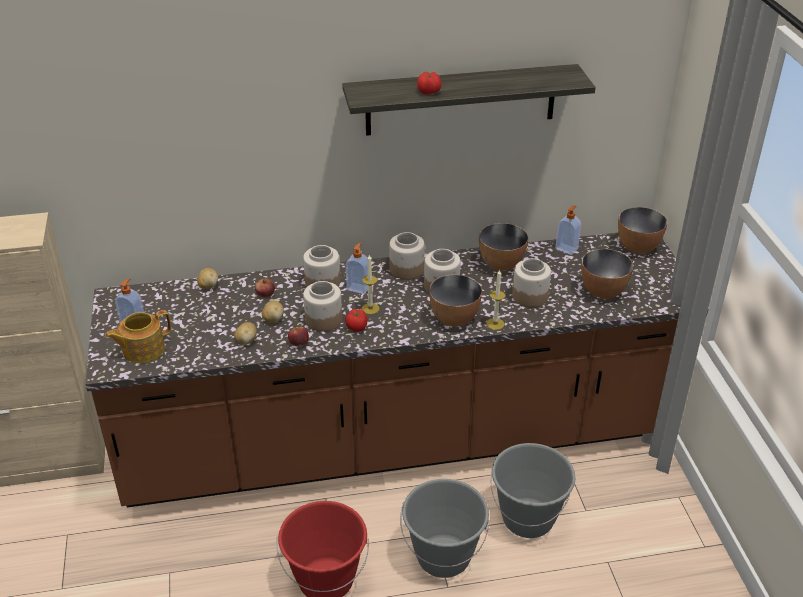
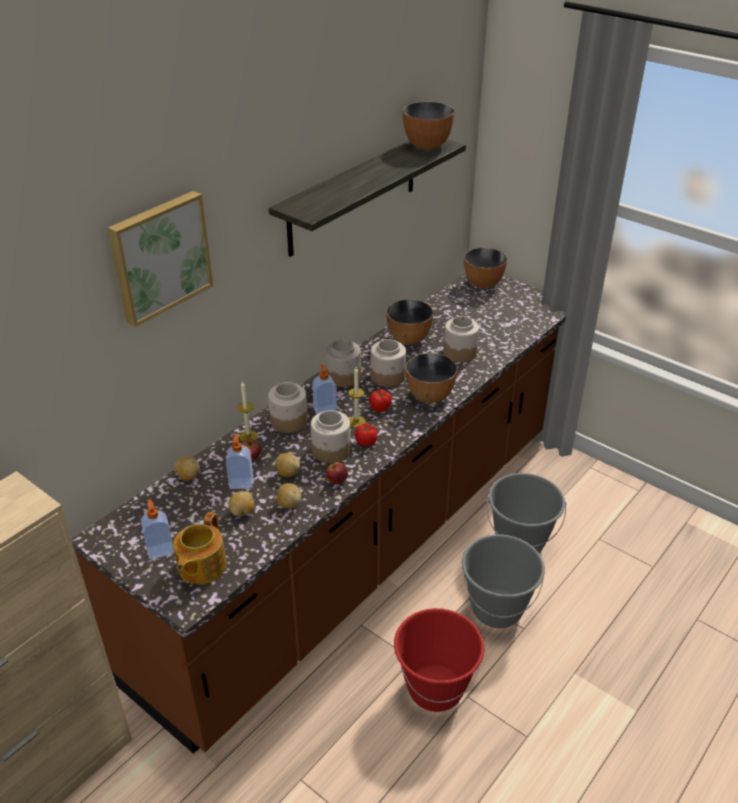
camera: 40 degrees left, 0 degrees up
(211, 91) = (159, 256): none -> picture
(211, 329) = (242, 512): none -> potato
(429, 92) = (354, 189): tomato -> tomato (380, 407)
(495, 324) = (463, 384): candle -> candle (248, 436)
(567, 248) = (438, 306): soap dispenser -> soap dispenser (241, 482)
(603, 292) = (502, 325): bowl -> bowl (427, 145)

